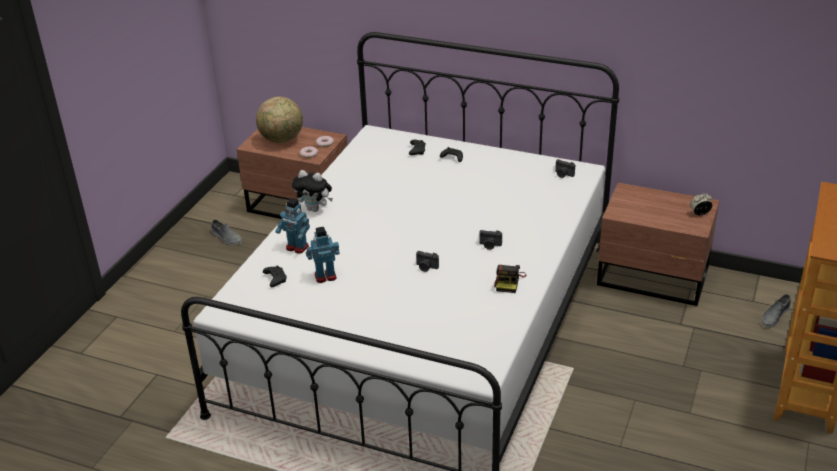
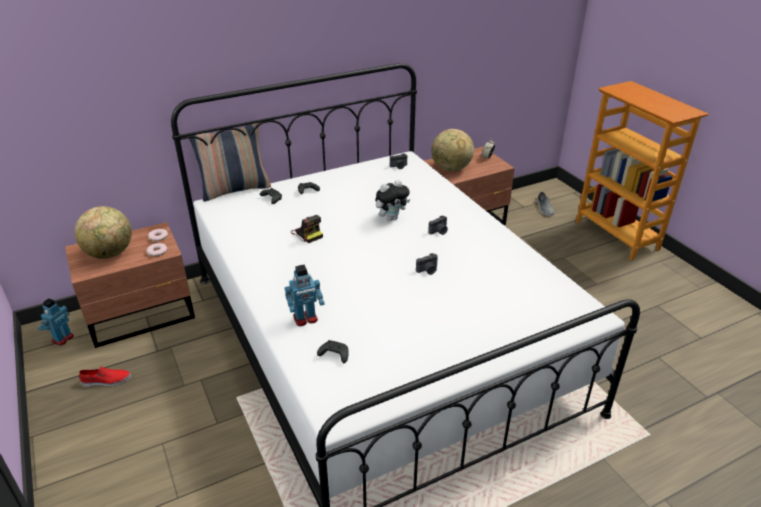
camera: 50 degrees left, 0 degrees up
(226, 237) = (106, 380): grey shoe -> red shoe
(315, 209) = (265, 281): plush toy -> plush toy (391, 218)
(325, 276) = (369, 324): toy robot -> toy robot (62, 338)
(404, 130) = (235, 190): none -> pillow
(509, 281) = (493, 246): camera -> camera (307, 233)
(639, 205) = (451, 169): none -> globe

